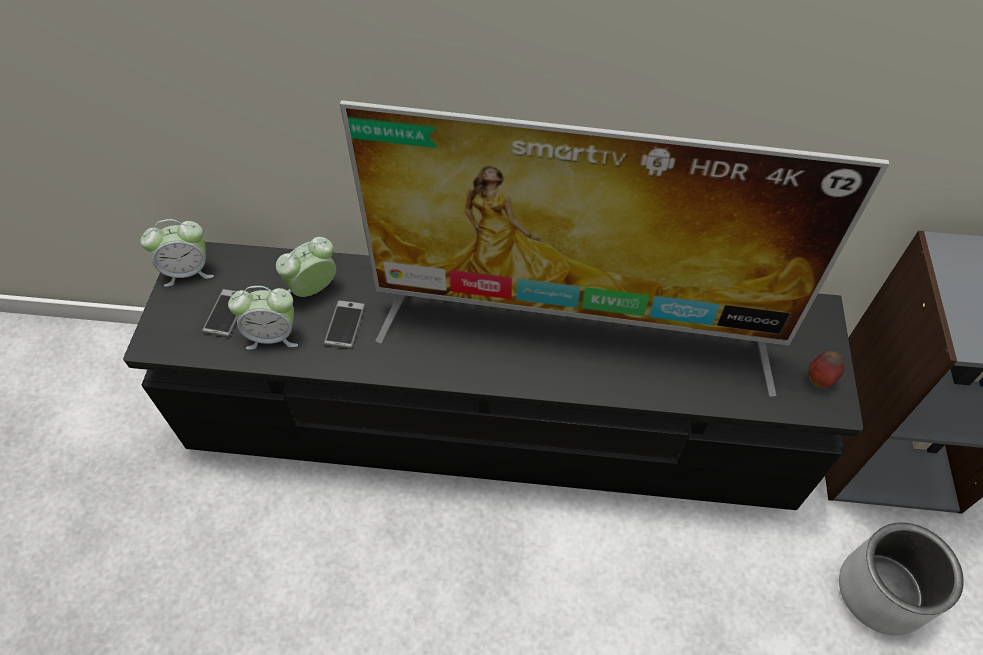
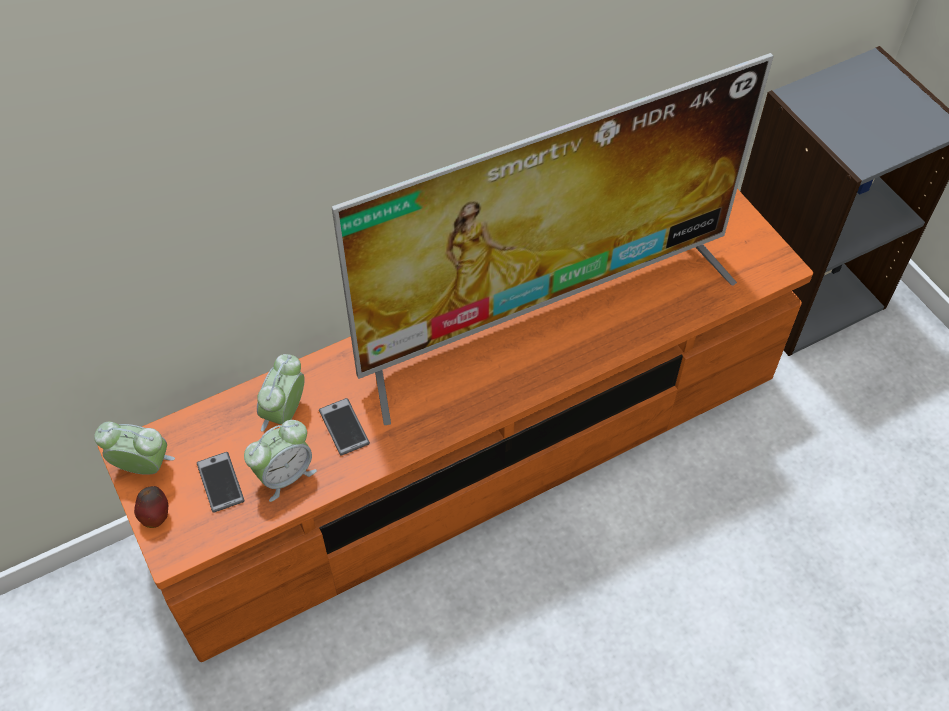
camera: 35 degrees left, 0 degrees up
(188, 271) = (143, 467): alarm clock -> alarm clock turned 120 degrees counterclockwise
(491, 421) = (474, 456): black tv stand -> orange tv stand
(819, 379) = (757, 251): apple -> apple (156, 516)
(882, 592) = (872, 403): grey planter -> none

